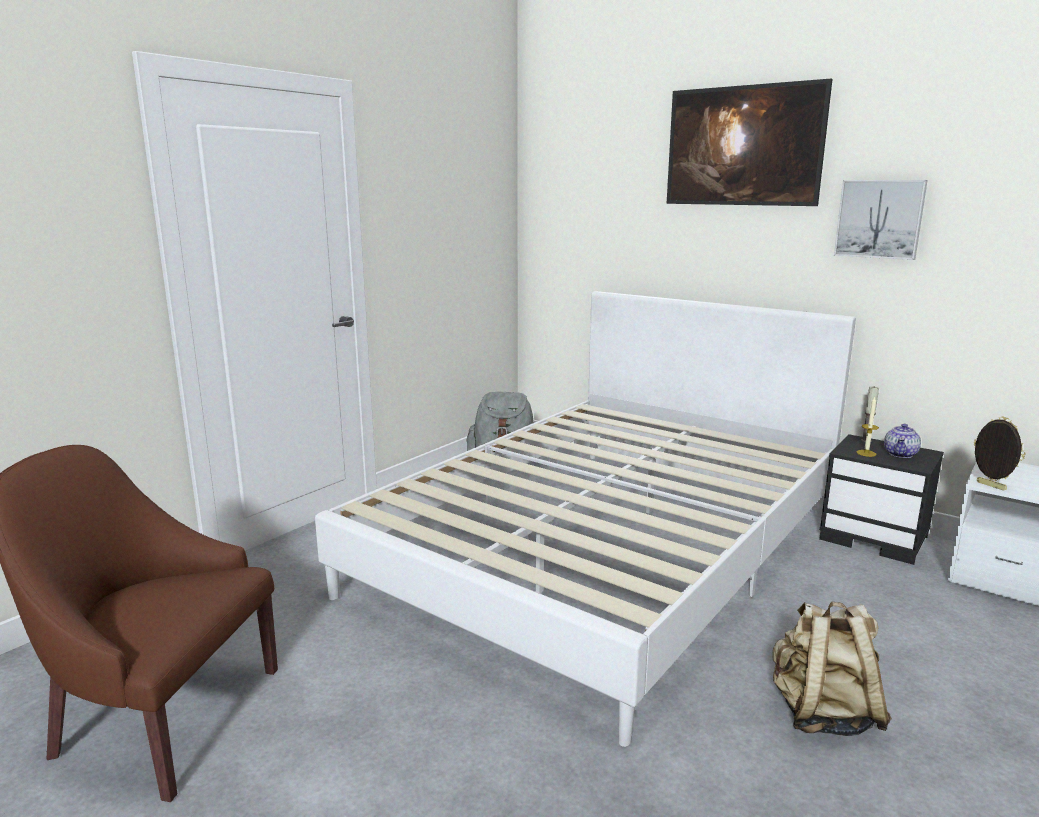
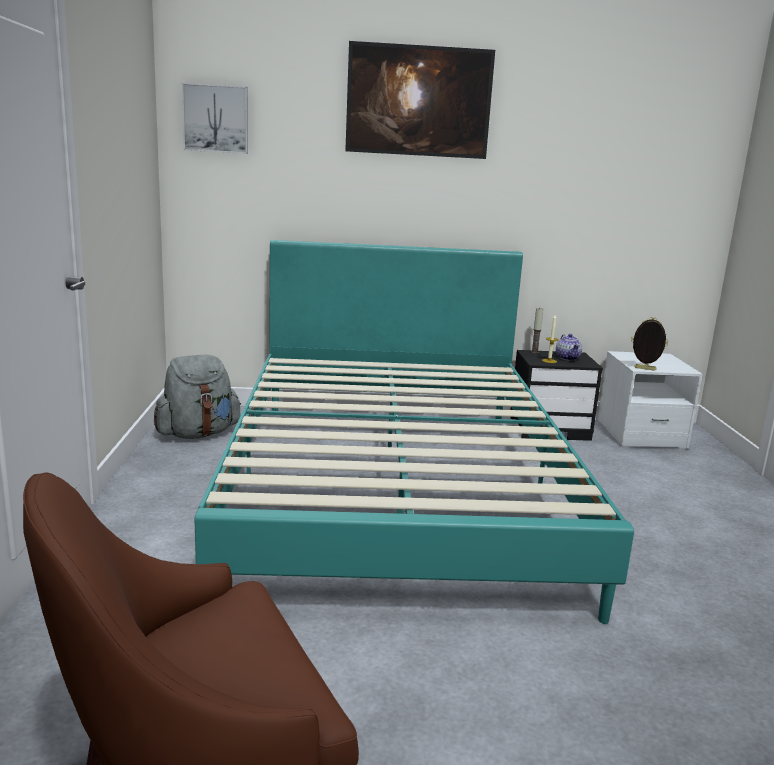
camera: 40 degrees left, 0 degrees up
(606, 550) = (396, 487): white bed -> turquoise bed
(822, 714) = (671, 551): beige backpack -> none
(879, 219) = (533, 171): picture -> picture (216, 119)

